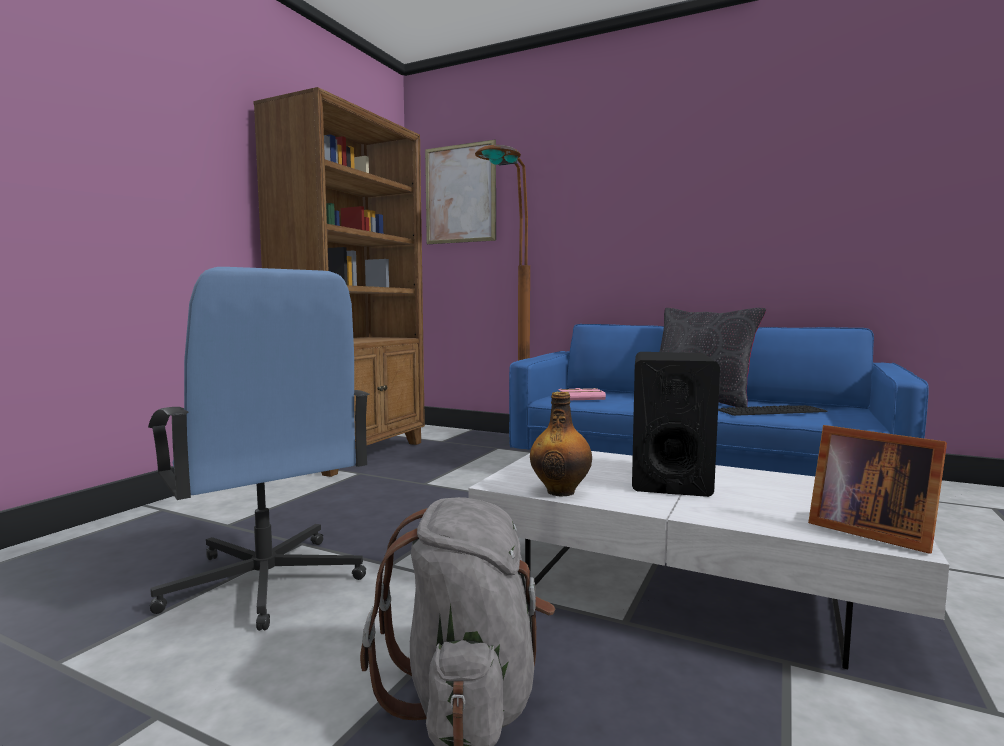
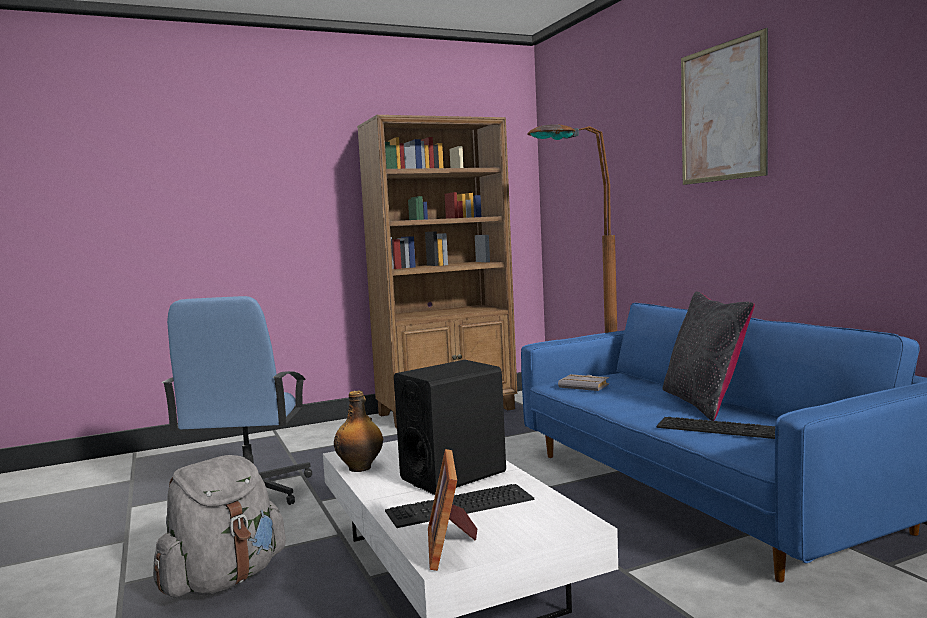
camera: 40 degrees right, 0 degrees up
(460, 194) = (571, 159): picture -> picture (722, 113)
(581, 398) = (585, 386): pink book -> grey book
(761, 500) = (459, 506): none -> keyboard

